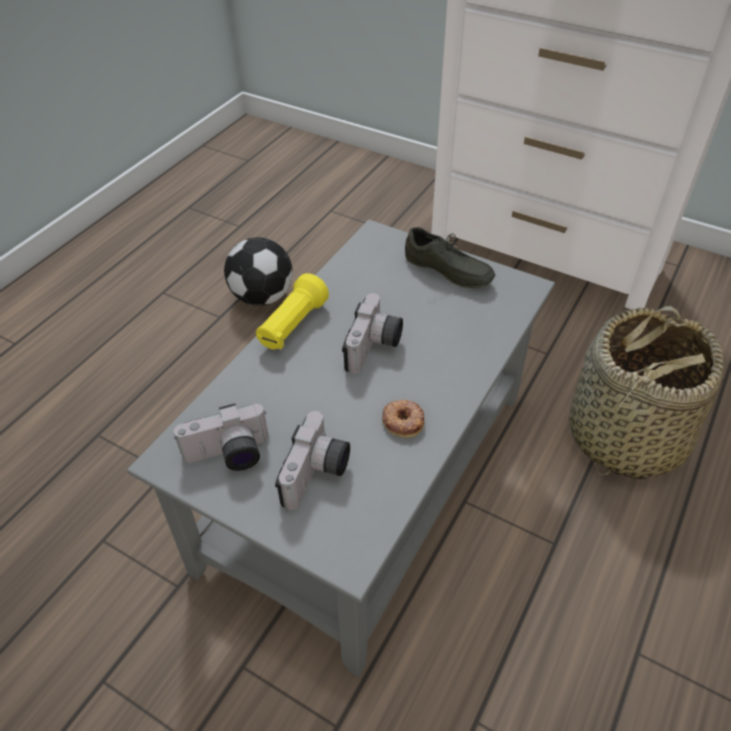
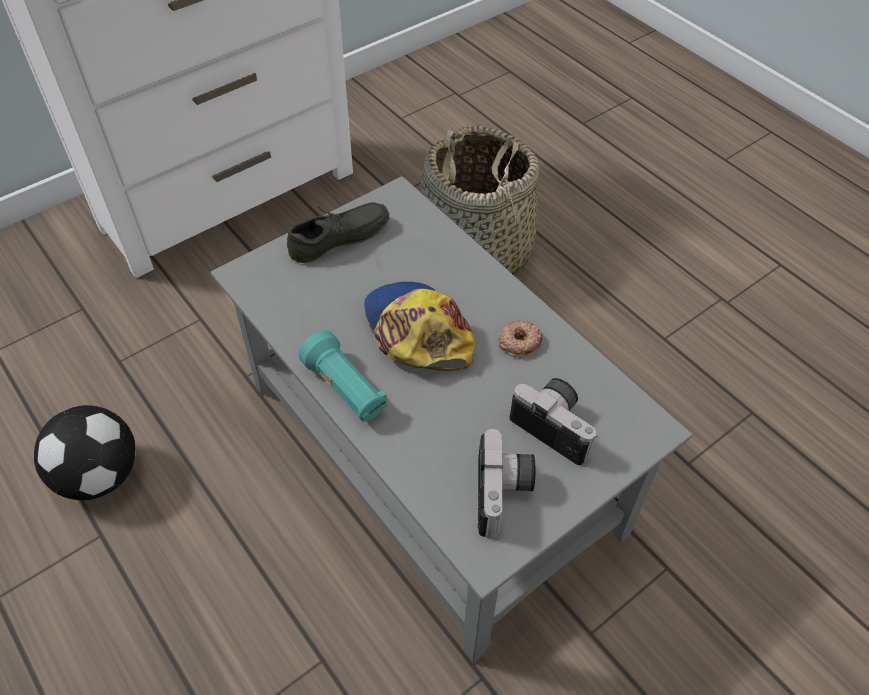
camera: 70 degrees left, 5 degrees up
(292, 326) = (345, 389): yellow flashlight -> turquoise flashlight
(375, 348) = (417, 331): camera -> cap

